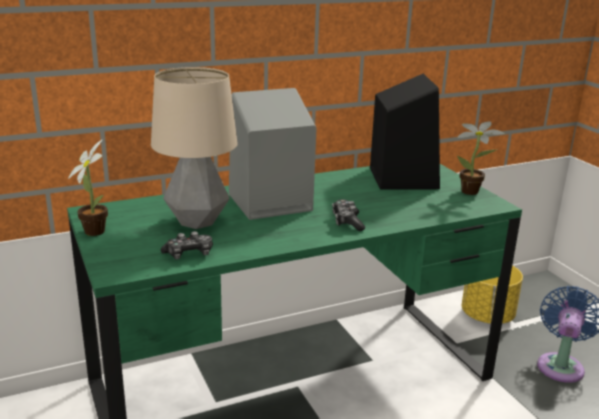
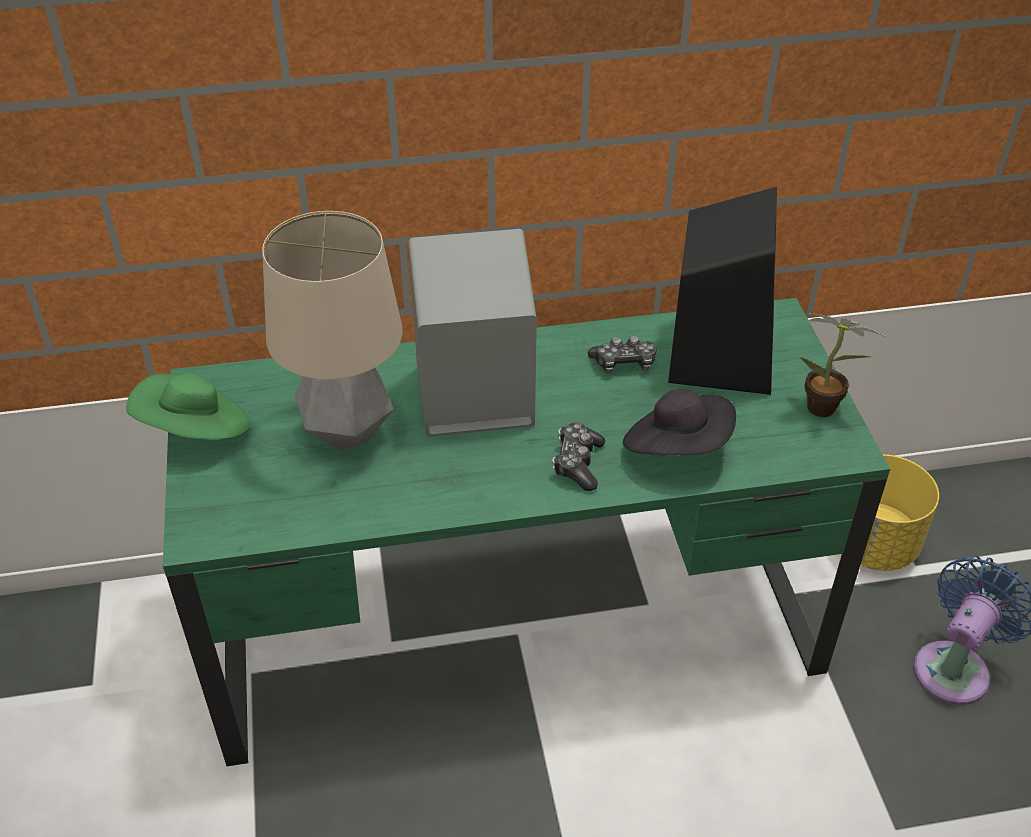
camera: 15 degrees right, 20 degrees up
(95, 230) = (196, 431): potted plant -> green hat
(189, 254) = (311, 509): game controller -> game controller (624, 363)
(401, 211) = (677, 447): none -> black hat

